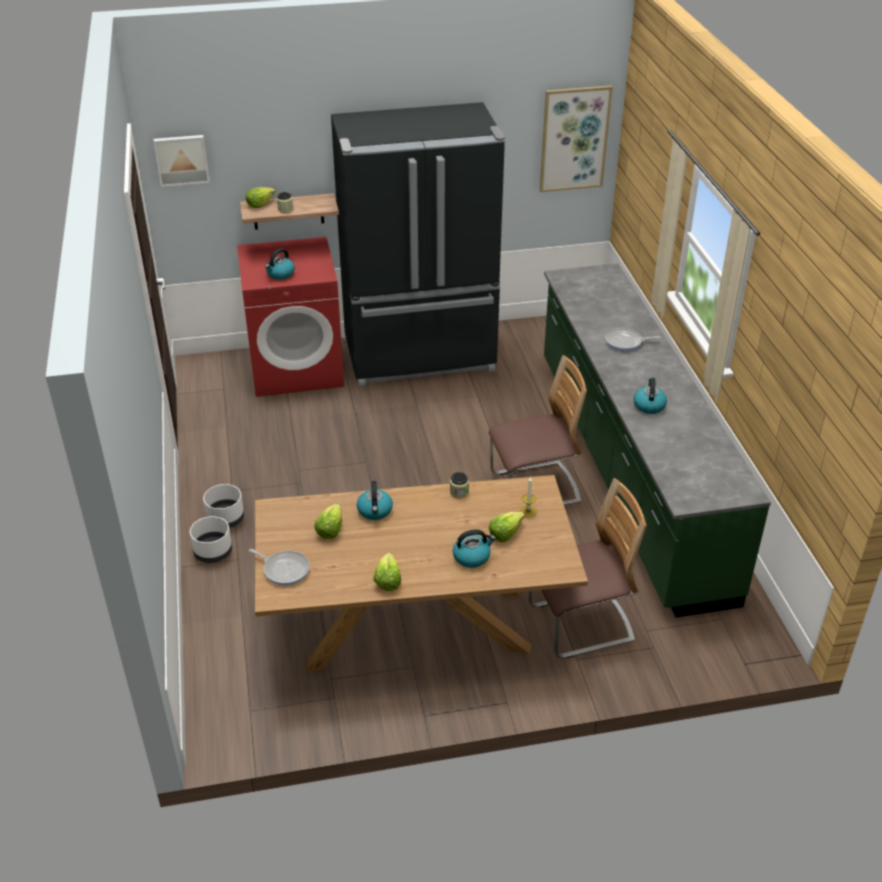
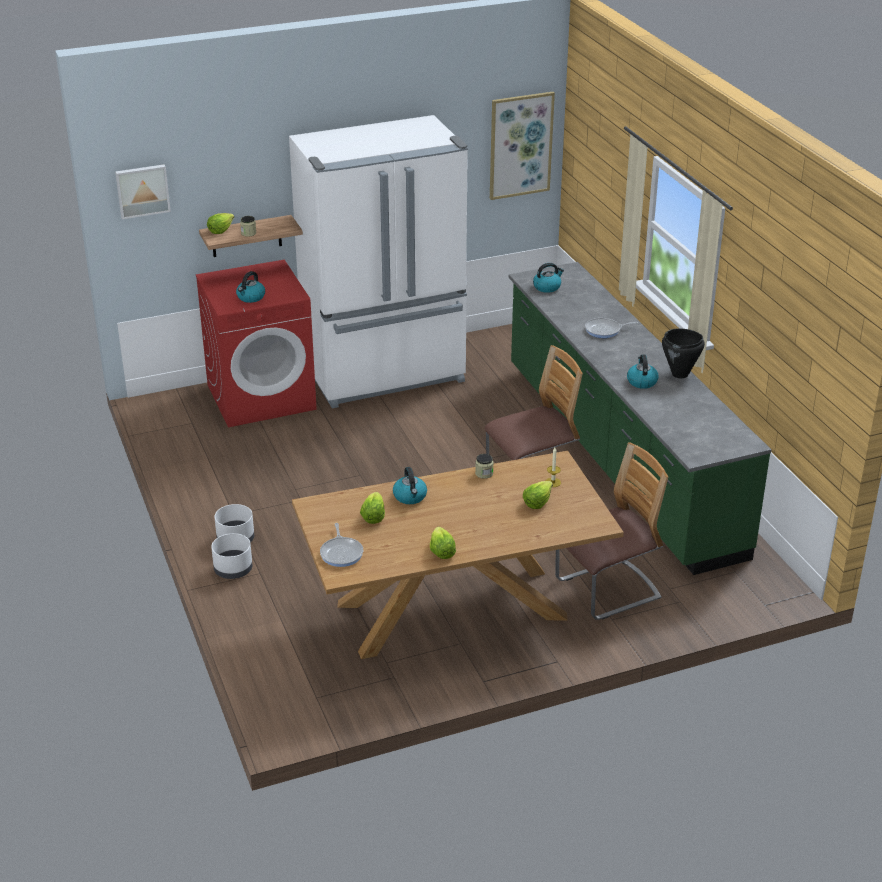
camera: 10 degrees left, 5 degrees down
(284, 569) = (341, 553): frying pan -> frying pan turned 60 degrees clockwise
(421, 356) = (385, 374): black fridge -> white fridge
(472, 557) = (513, 524): kettle -> kettle (547, 287)
(692, 401) = (680, 374): none -> black cooking pot

